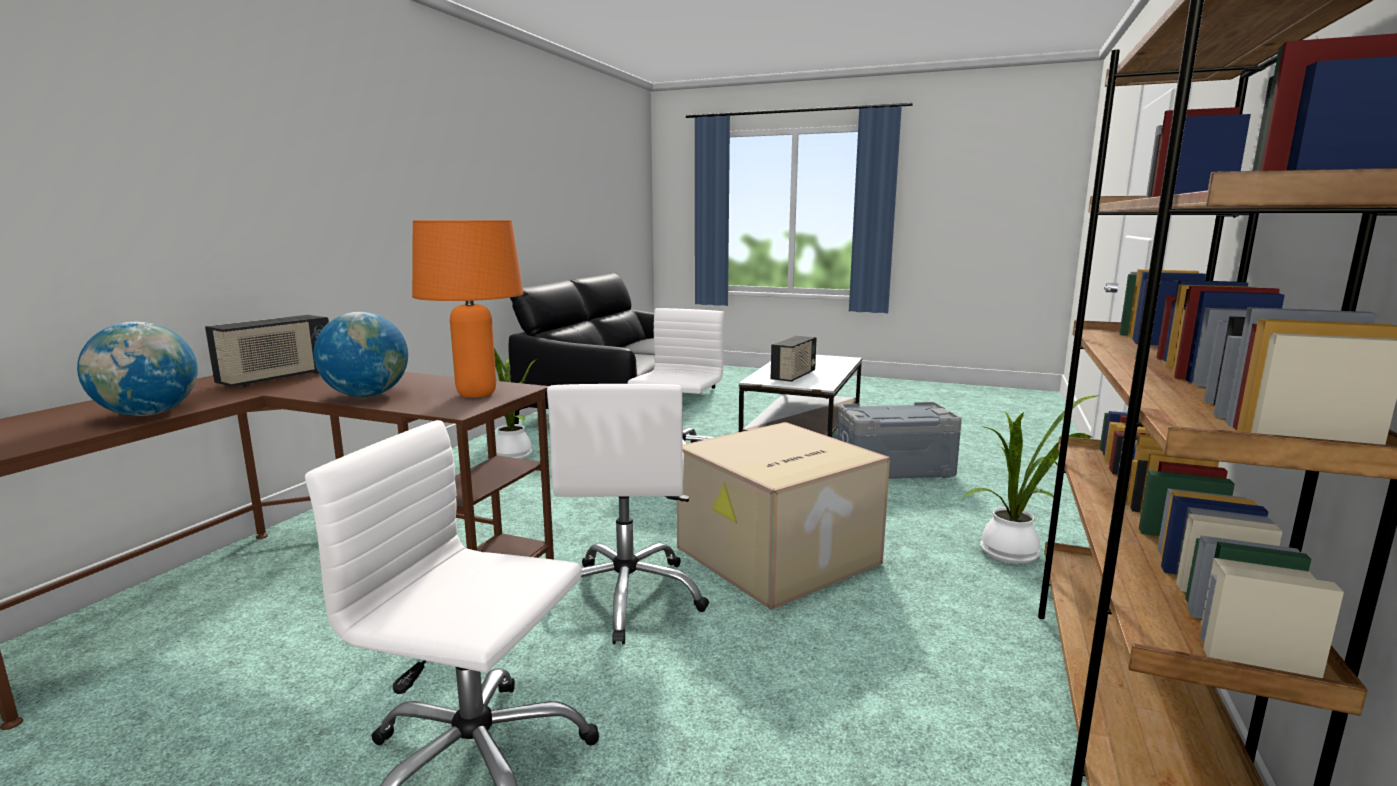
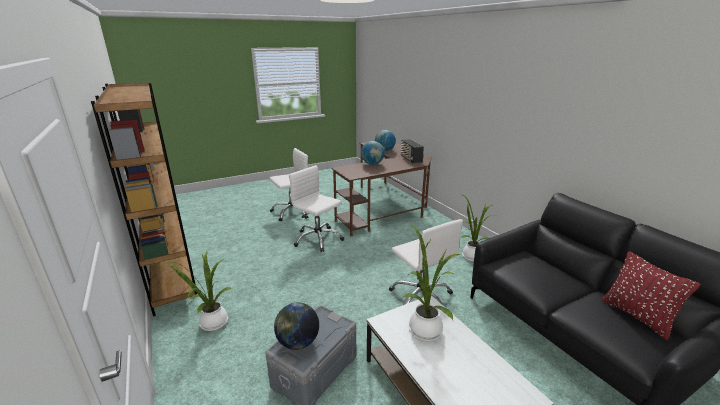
camera: 130 degrees right, 10 degrees up
(477, 394) = (354, 172): orange table lamp -> none
(644, 340) = (637, 316): none -> red pillow
(777, 557) = (298, 270): cardboard box -> none
(794, 376) = (424, 328): radio -> potted plant
(918, 414) = (298, 342): none -> globe

